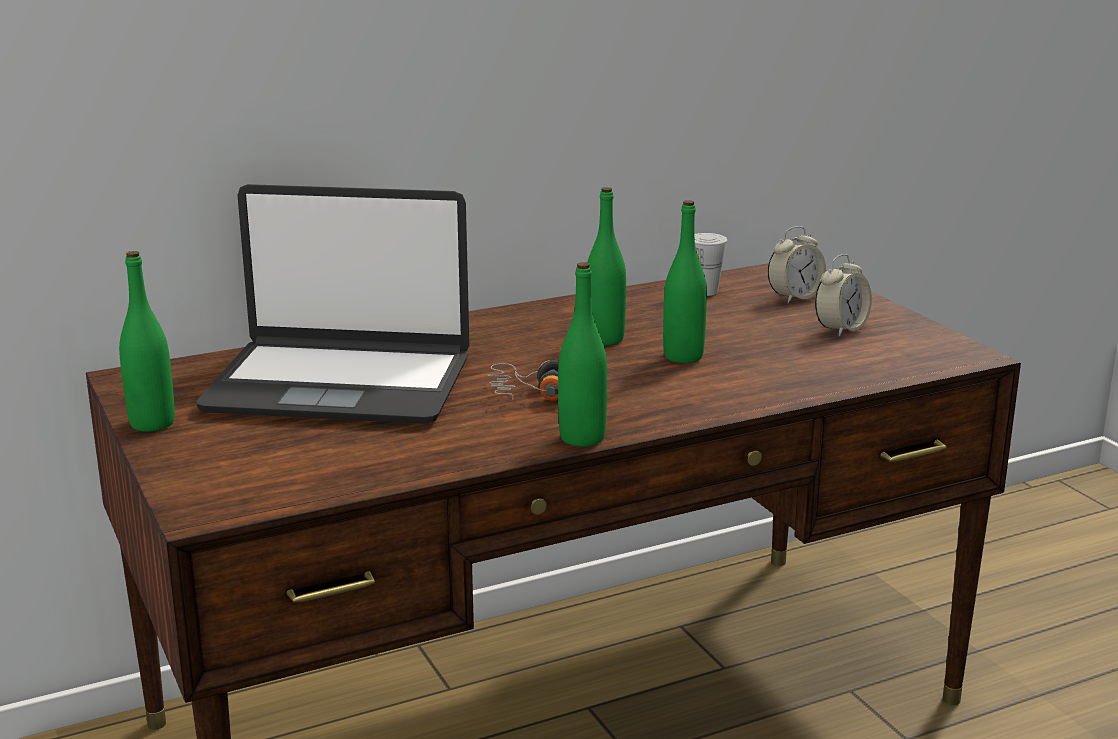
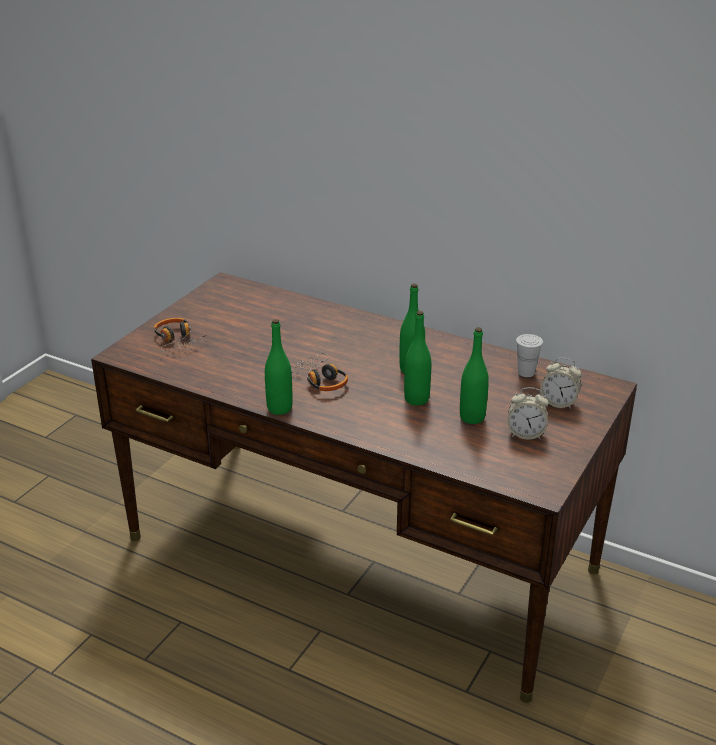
camera: 55 degrees right, 10 degrees up
(152, 423) = (186, 308): green bottle -> green bottle (472, 417)
(247, 455) = (177, 340): none -> headphones
(340, 384) = (271, 328): laptop -> none

